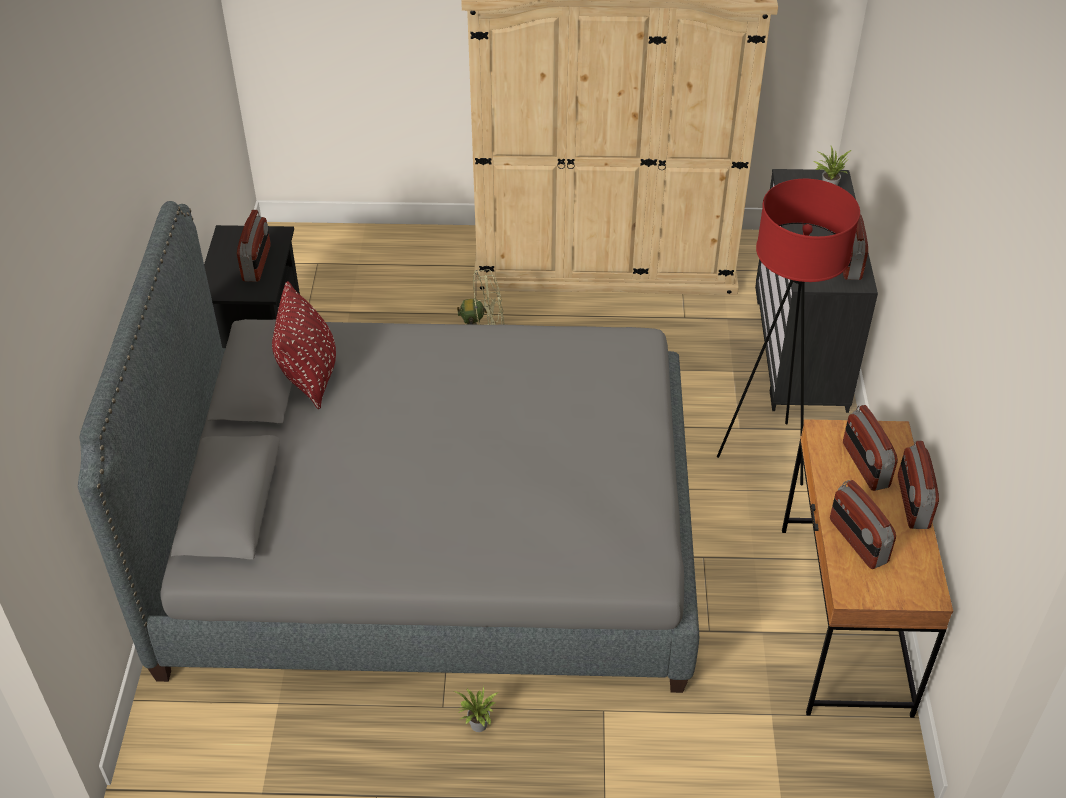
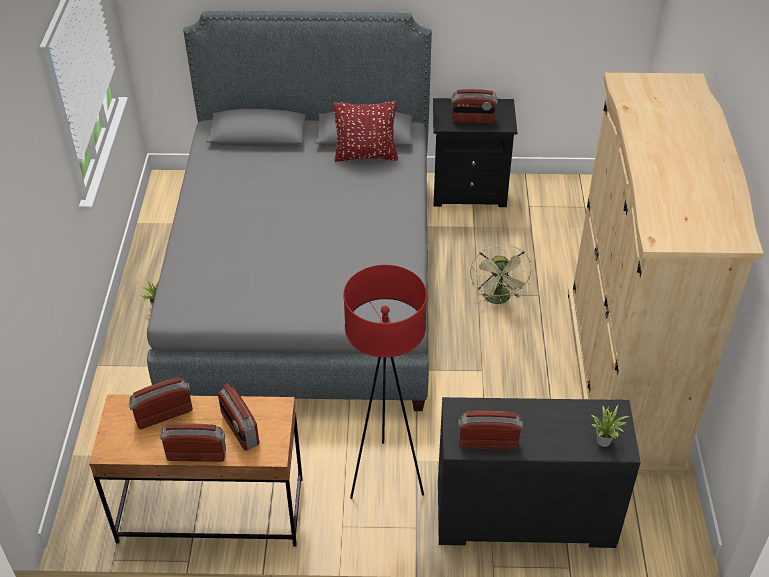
camera: 90 degrees right, 0 degrees up
(865, 465) = (239, 429): radio -> radio turned 105 degrees counterclockwise

